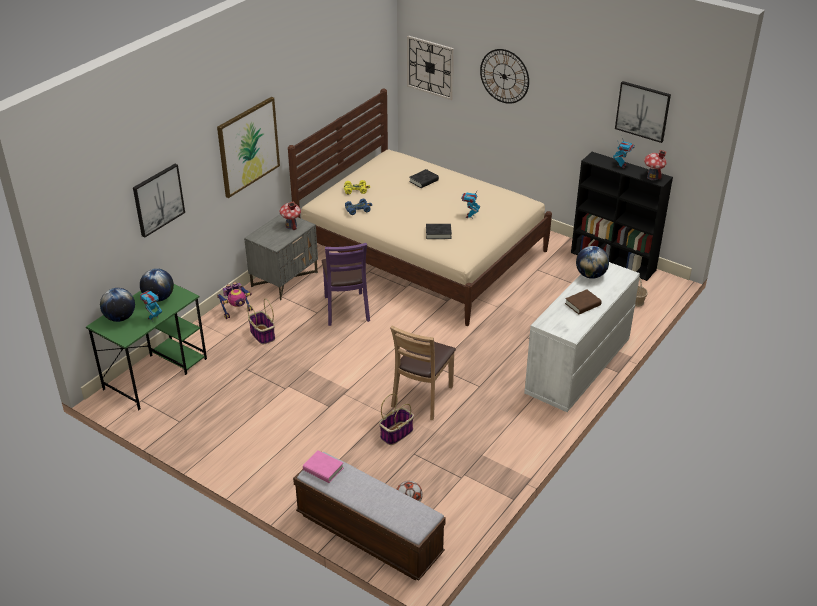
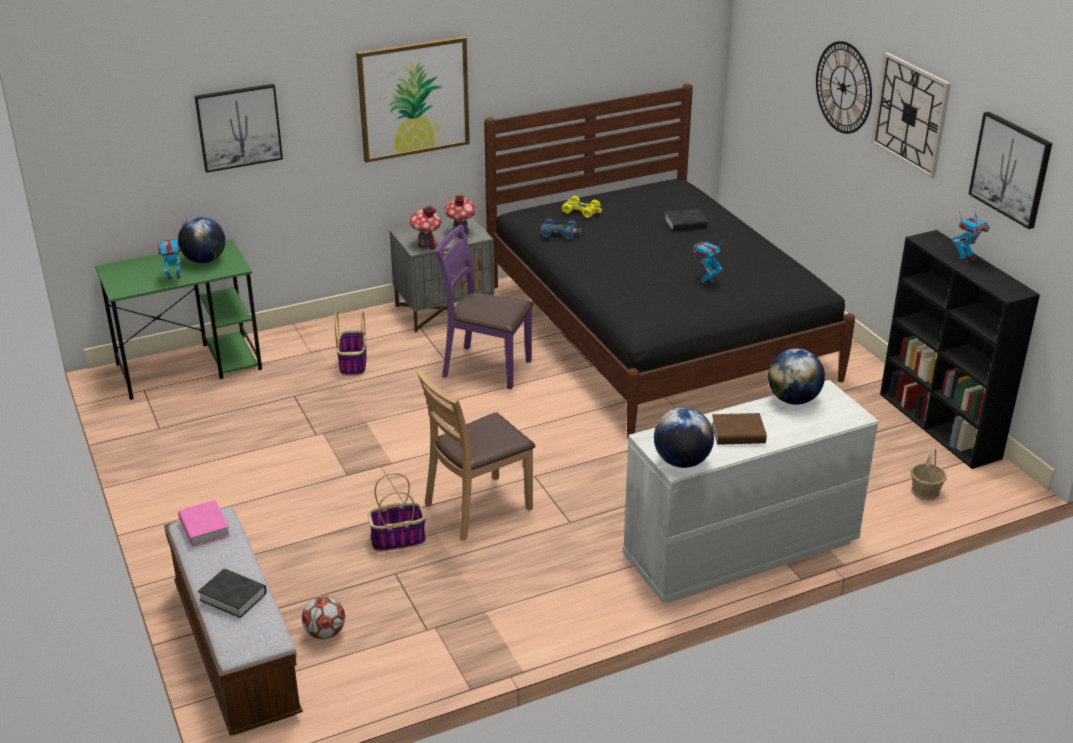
camera: 30 degrees right, 5 degrees down
(120, 318) = (140, 268): globe -> globe (682, 462)
(237, 312) = (350, 329): toy robot -> none
(346, 309) = (486, 368): purple chair -> purple chair turned 90 degrees clockwise
(422, 252) = (657, 331): beige bed -> black bed
(430, 67) = (762, 64): wall clock -> wall clock (911, 114)
(438, 233) = (637, 290): black book -> black book (233, 597)
(652, 177) = (1002, 286): toy house -> toy house (426, 245)

